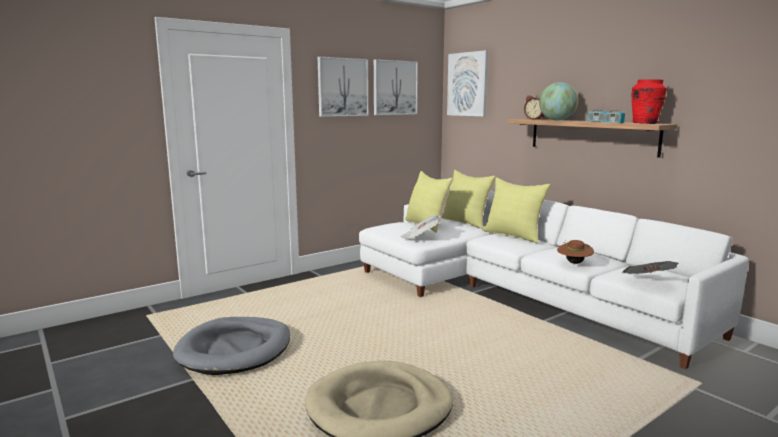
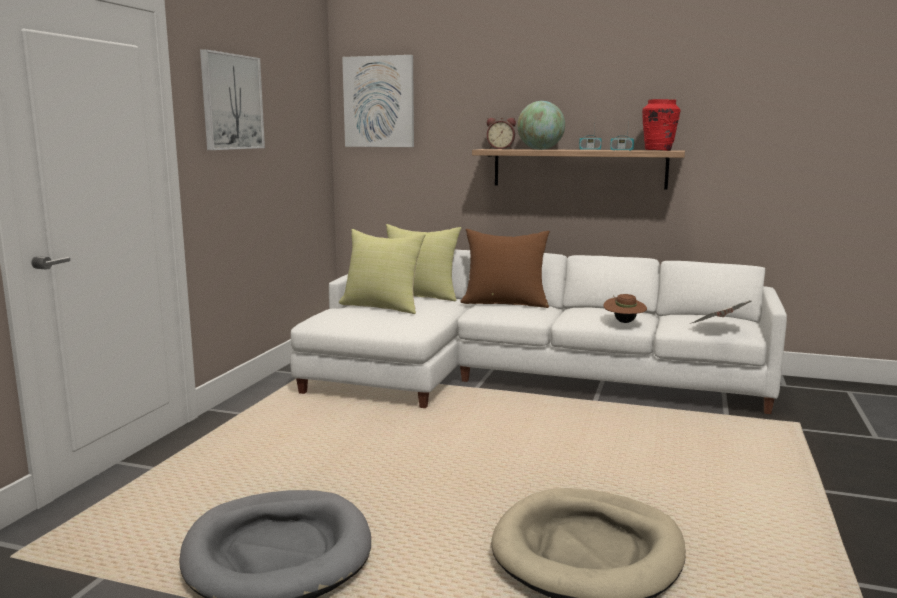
camera: 35 degrees left, 0 degrees up
(395, 88) = (286, 105): picture -> none
(420, 237) = (404, 324): newspaper -> none
(514, 235) = (505, 303): yellow pillow -> brown pillow

